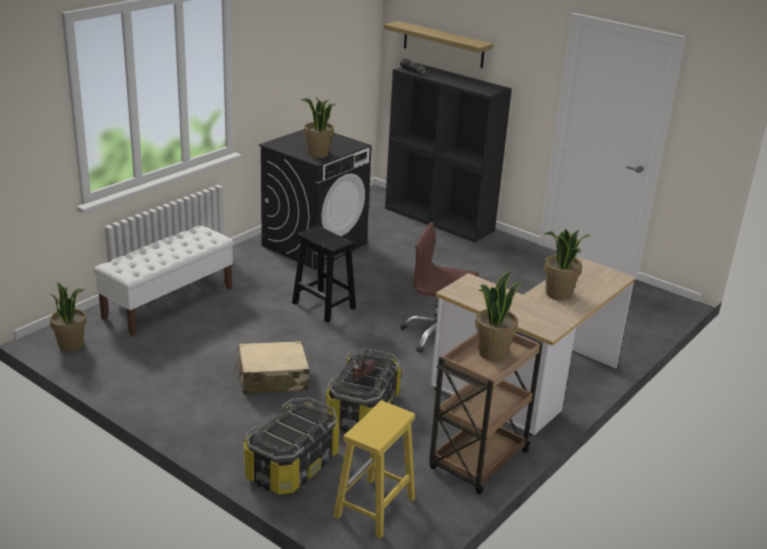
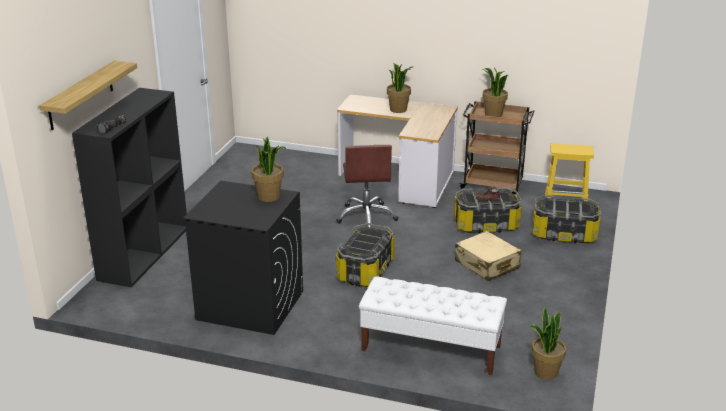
camera: 110 degrees left, 0 degrees up
(324, 306) = (365, 270): black stool -> storage box

